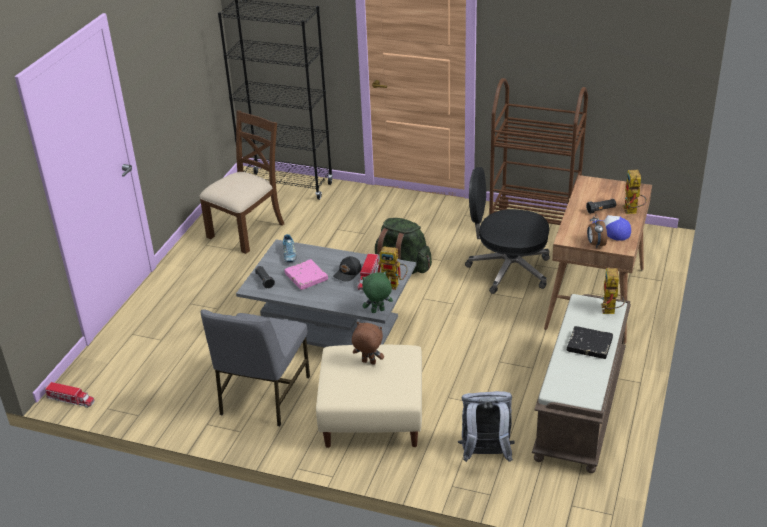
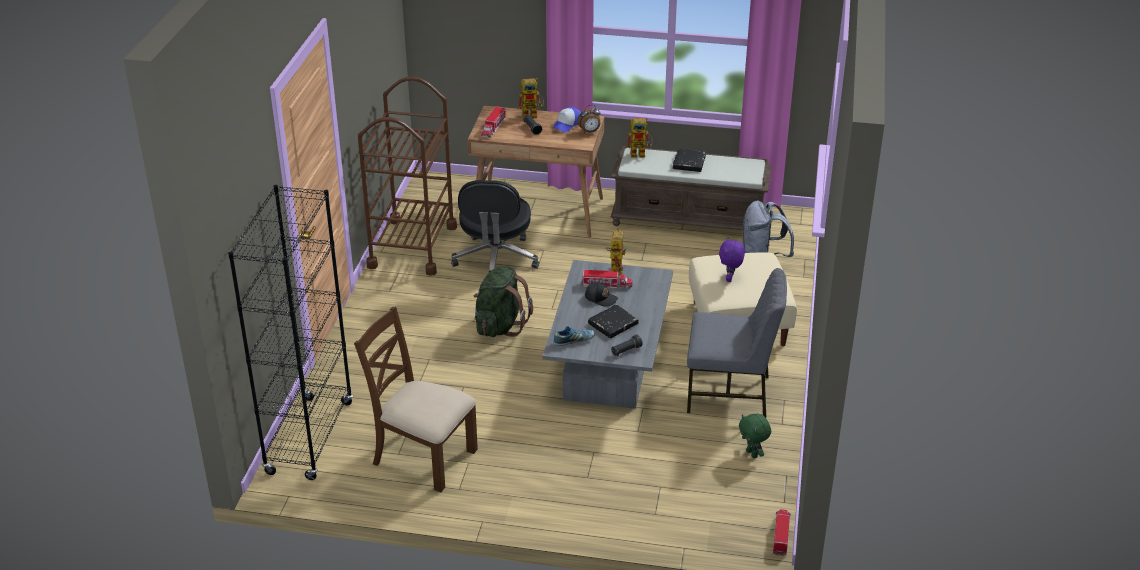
camera: 100 degrees left, 0 degrees up
(306, 277) = (613, 324): pink book -> black book
(368, 363) = (730, 279): brown plush toy -> purple plush toy
(378, 311) = (661, 274): green plush toy -> green plush toy (752, 454)
(602, 188) = (493, 128): none -> toy truck

